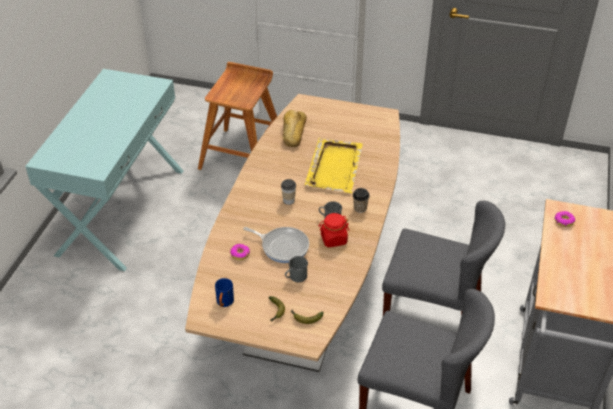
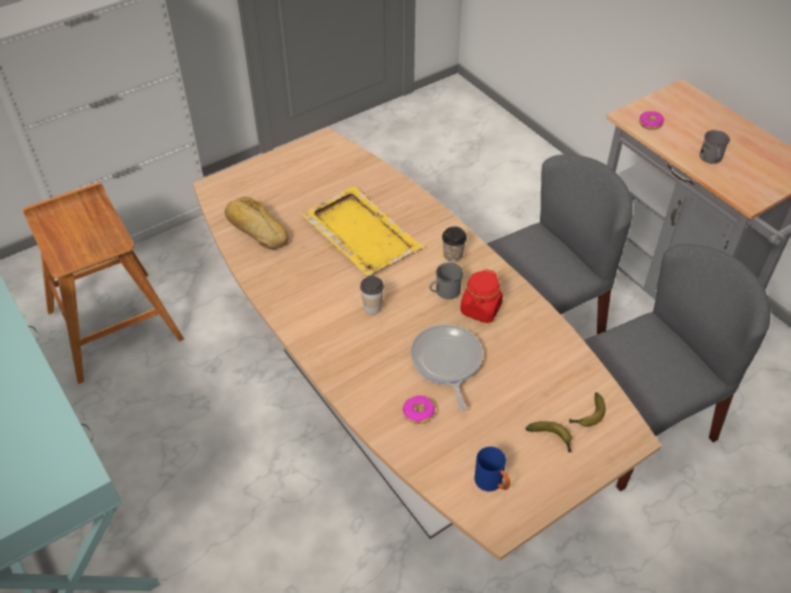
camera: 50 degrees left, 5 degrees up
(282, 246) = (446, 362): frying pan -> frying pan turned 75 degrees counterclockwise
(295, 277) = (511, 383): grey mug -> grey mug (711, 159)

